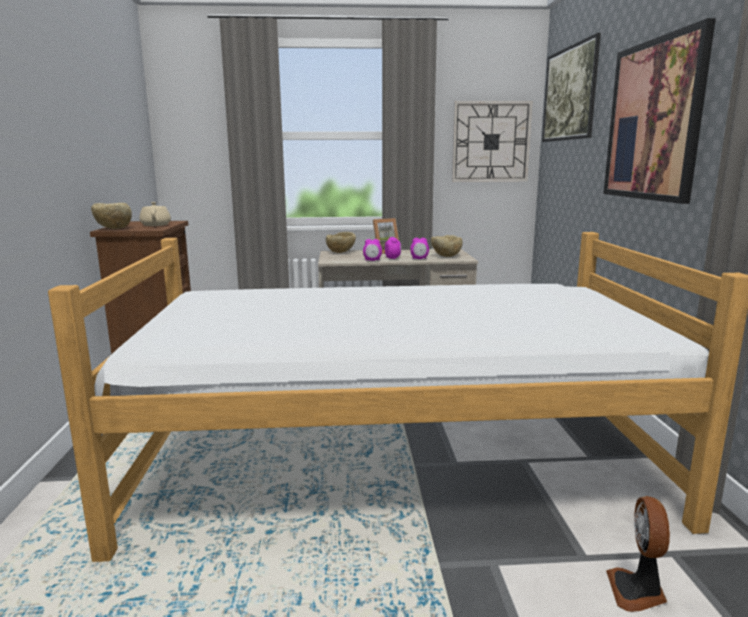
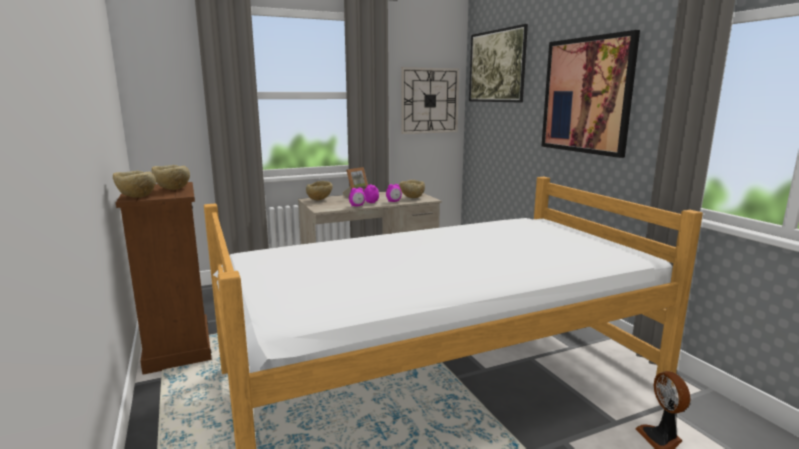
camera: 20 degrees left, 0 degrees up
(156, 225) = (172, 189): beige teapot -> beige bowl

